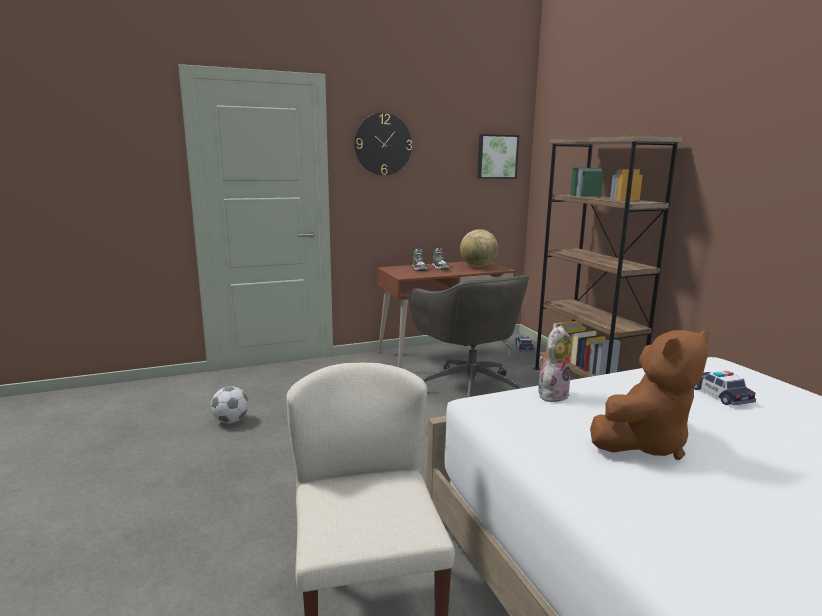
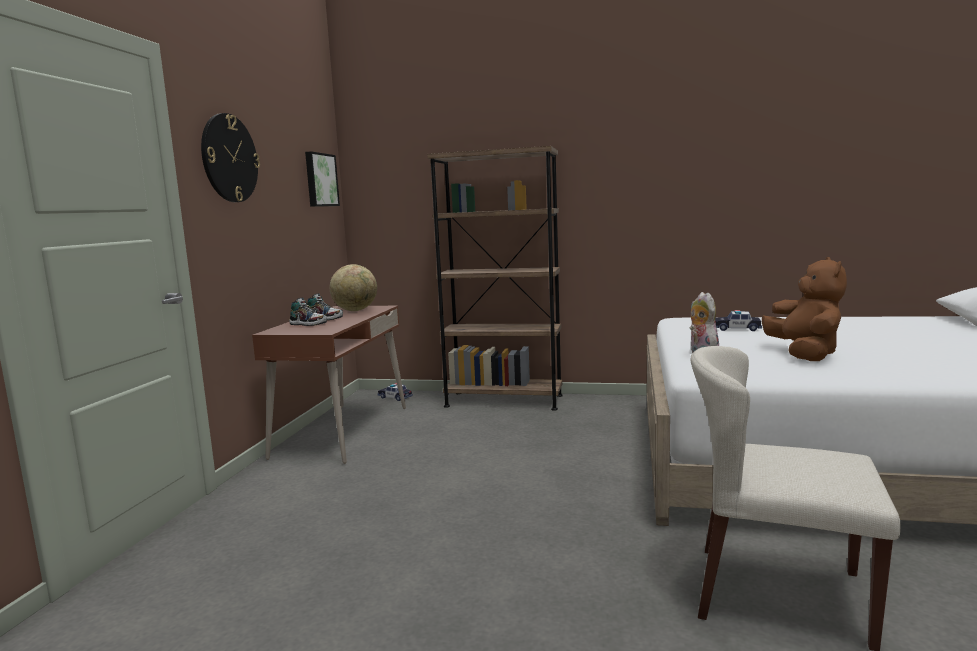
camera: 55 degrees left, 5 degrees down
(231, 421) = (285, 608): football -> none
(469, 387) = (436, 441): grey office chair -> none

